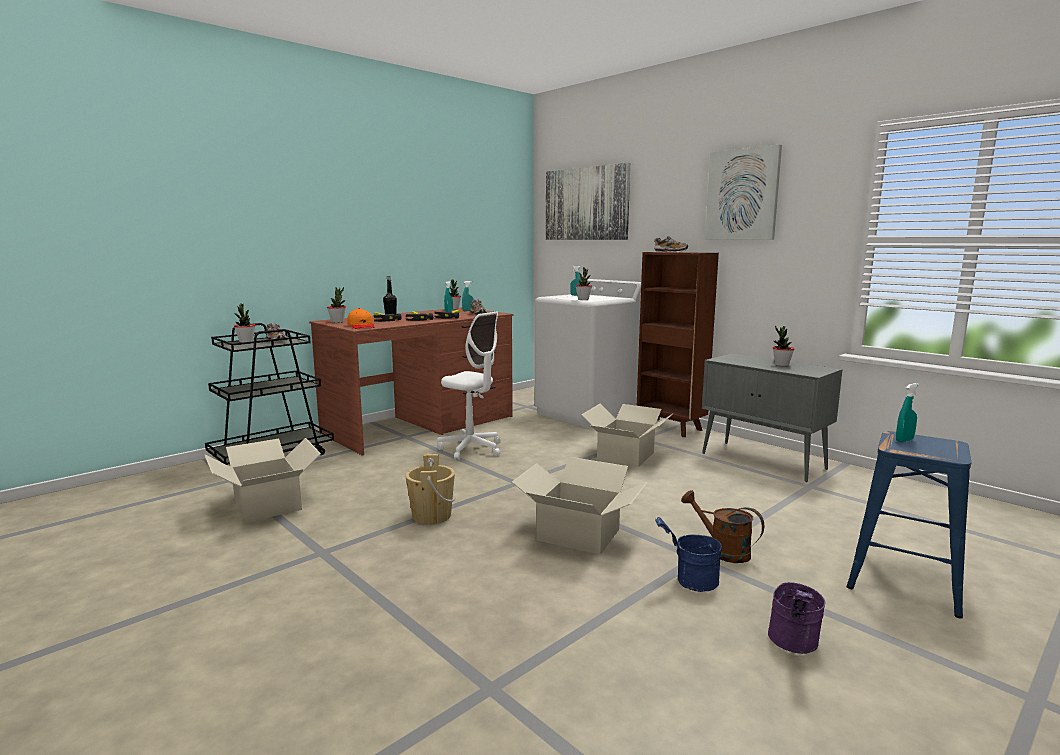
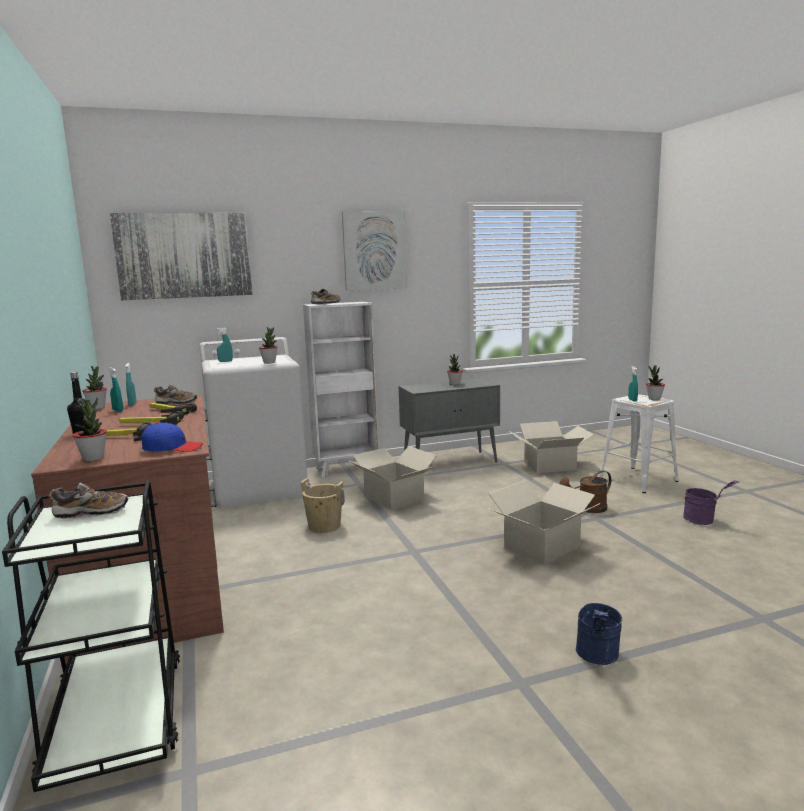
camera: 65 degrees left, 0 degrees up
(246, 342) = (54, 535): potted plant -> potted plant (654, 399)
(268, 505) = (342, 726): cardboard box -> cardboard box (549, 465)
(361, 326) = (172, 448): orange cap -> blue cap
(431, 516) = (464, 605): beige bucket -> beige bucket (324, 526)
(471, 449) = (292, 558): white office chair -> none
(670, 428) = (346, 469): brown bookcase -> white bookcase
(690, 582) = (629, 528): blue bucket -> blue bucket (597, 657)
(905, 580) = (638, 479): blue stool -> white stool

